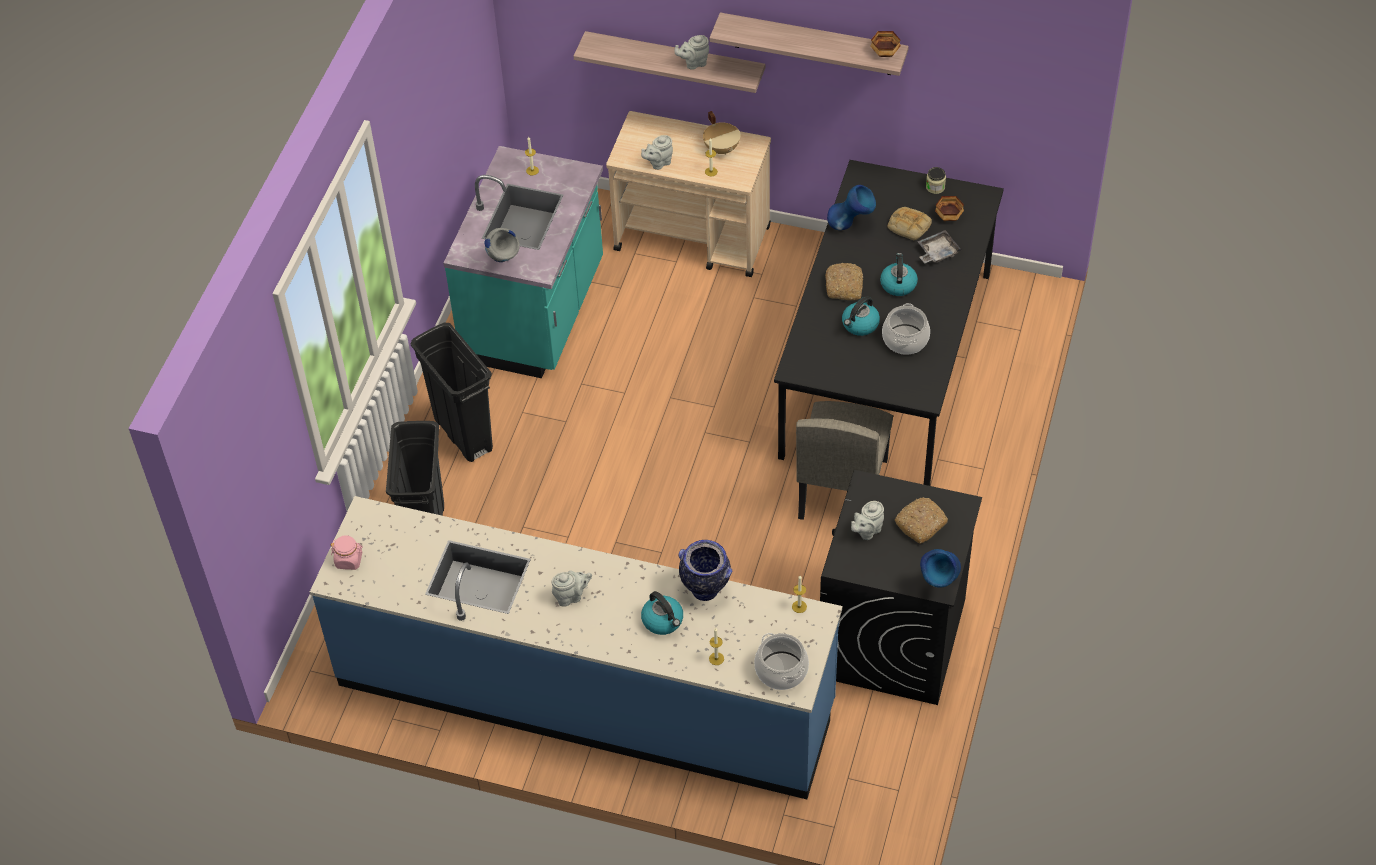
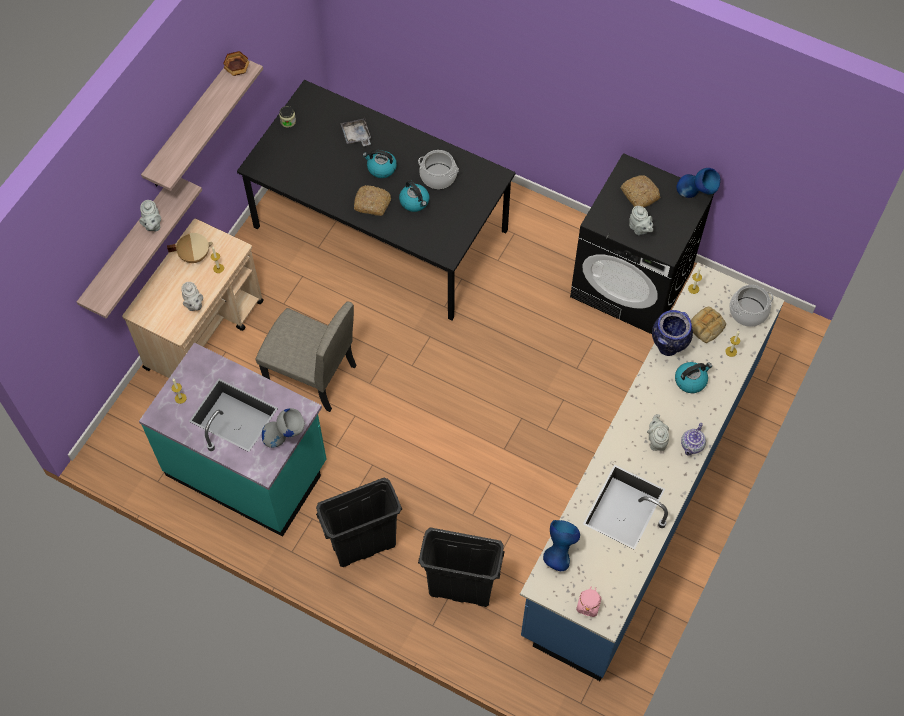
camera: 80 degrees left, 10 degrees up
(572, 633) = (692, 446): none -> teapot
(841, 488) = (491, 284): beige chair -> beige chair (310, 375)
(851, 225) = (309, 185): blue vase -> blue vase (559, 552)
(908, 226) = (323, 148): bread -> bread (706, 327)
(948, 216) = (321, 120): bowl -> none

